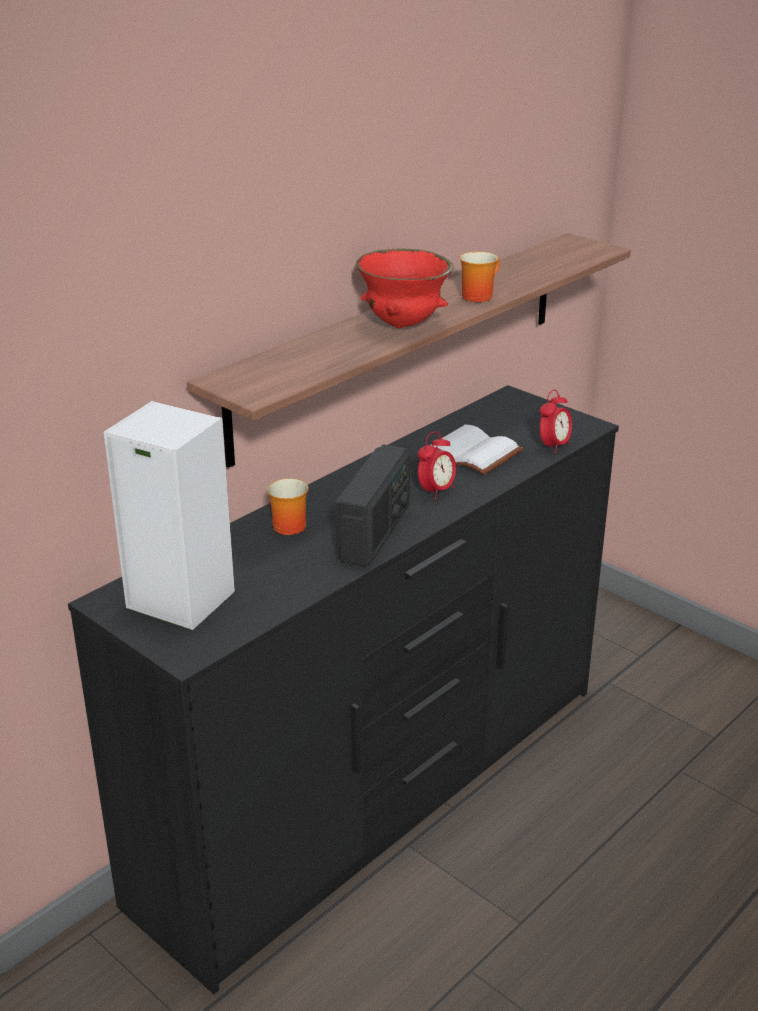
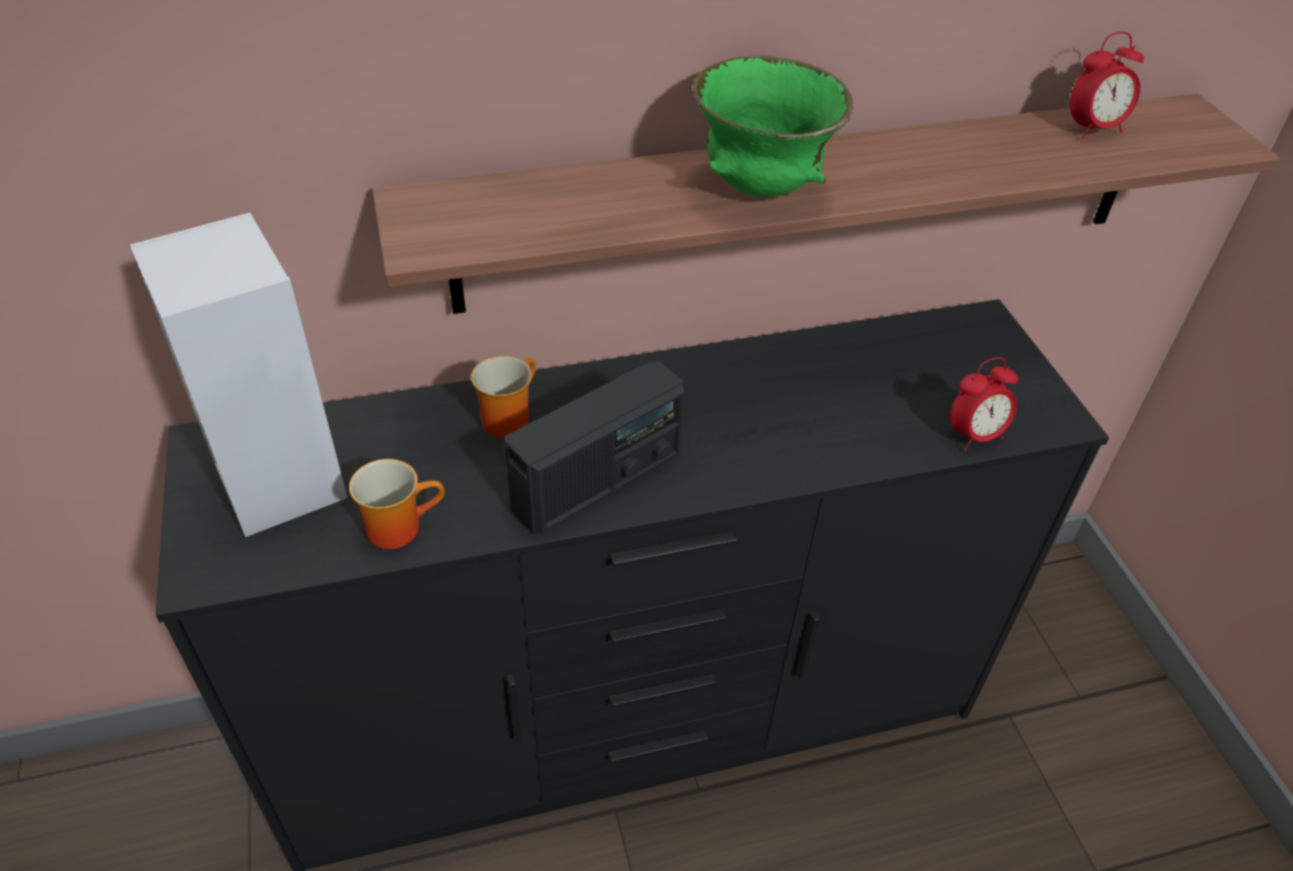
camera: 30 degrees right, 15 degrees up
(403, 325) = (760, 189): red bowl -> green bowl
(436, 491) = (739, 445): alarm clock -> alarm clock (1092, 129)
(475, 452) = (851, 399): white book -> none
(477, 295) = (930, 169): mug -> mug (399, 525)

